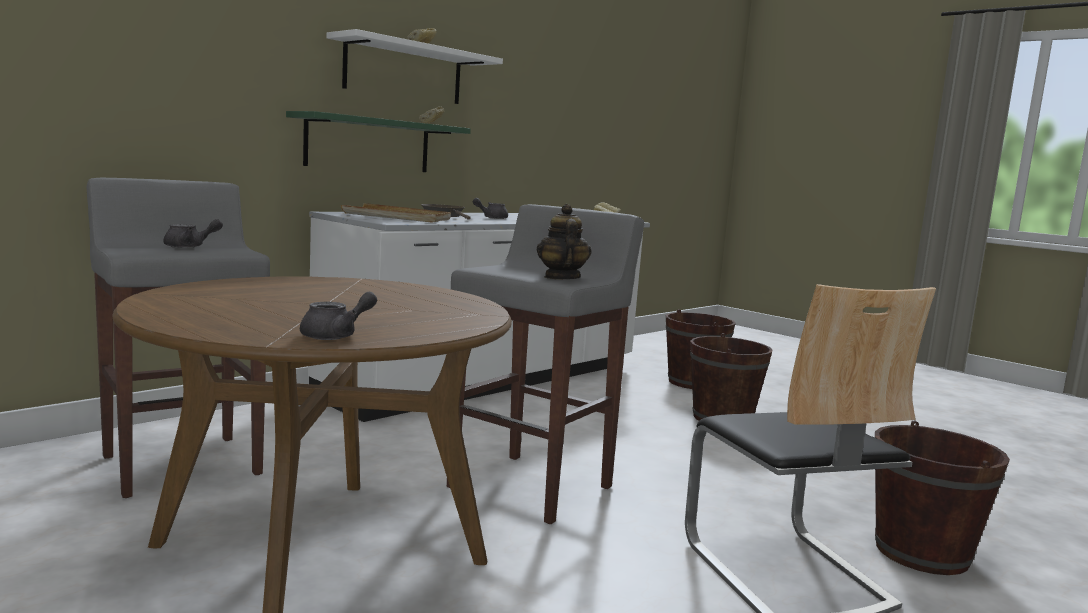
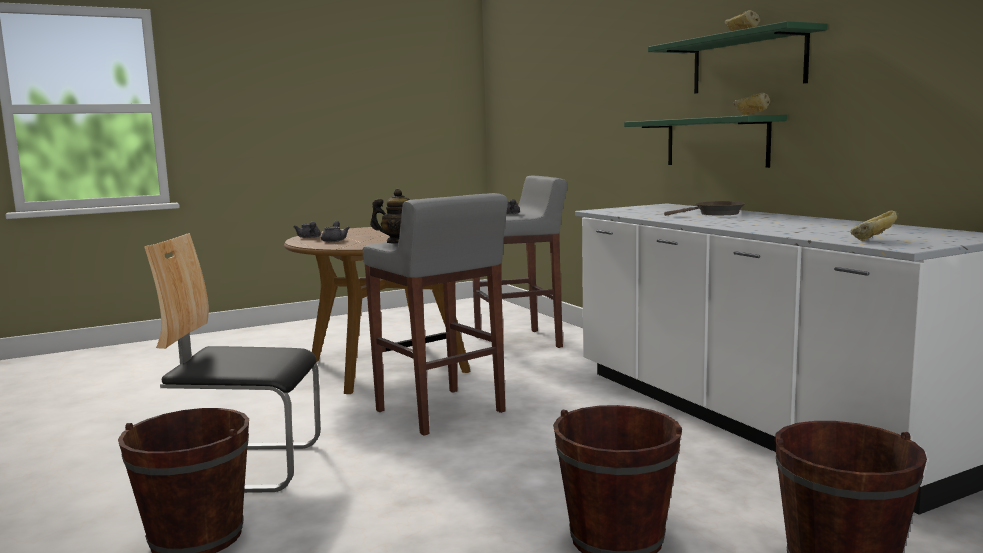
camera: 110 degrees right, 0 degrees up
(397, 217) = (653, 210): beige tray -> none
(404, 72) = (747, 63): white shelf -> green shelf
(491, 218) = (733, 219): grey teapot -> grey teapot (334, 240)

